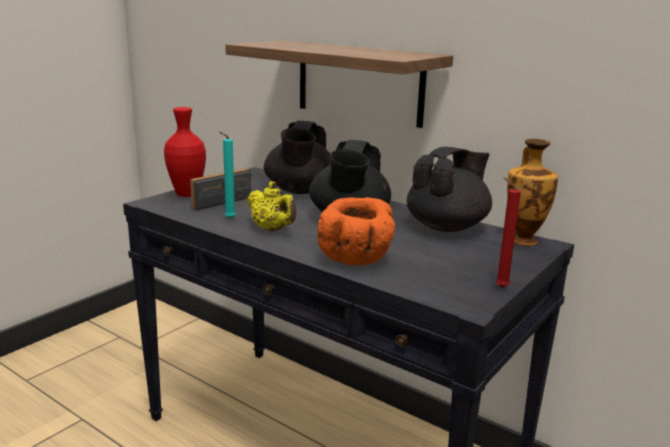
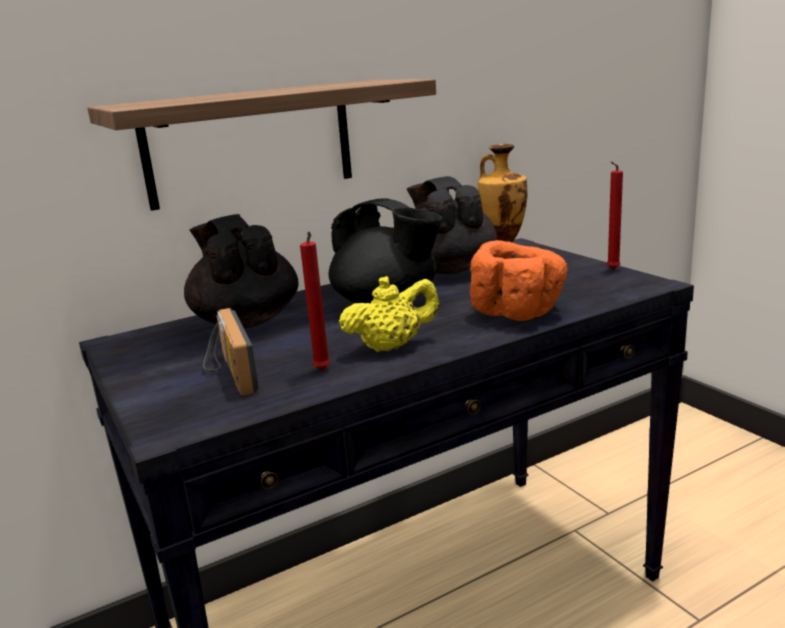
camera: 65 degrees left, 0 degrees up
(187, 194) = (159, 398): red vase -> none
(228, 219) = (322, 371): turquoise candle -> red candle
(299, 191) = (246, 321): black teapot -> black teapot turned 150 degrees counterclockwise

